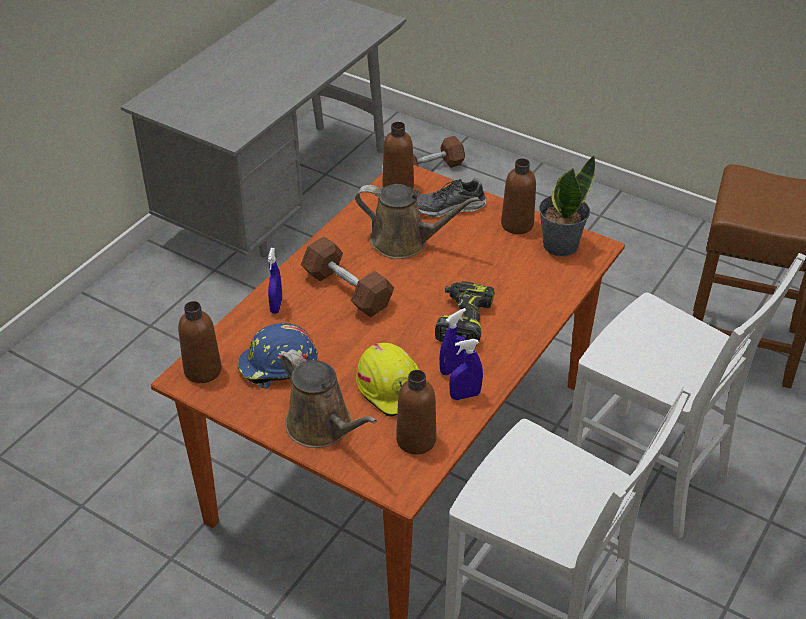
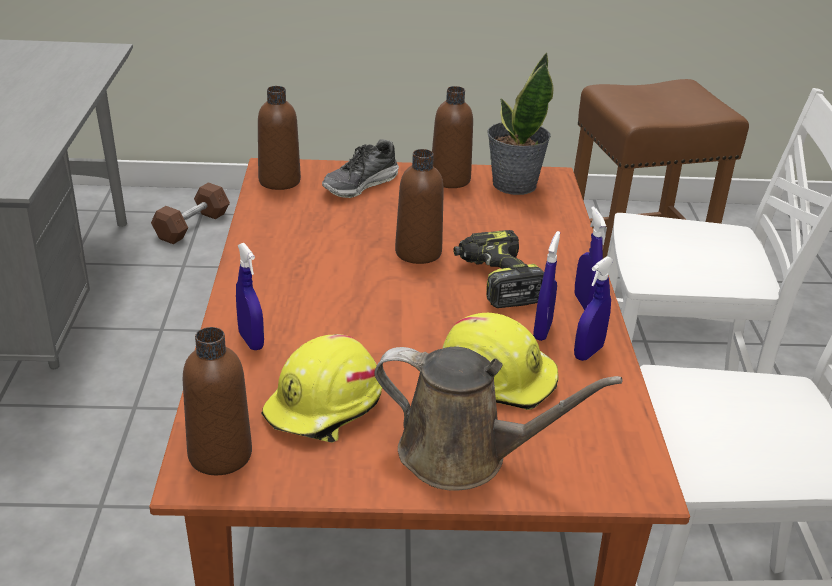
camera: 35 degrees left, 10 degrees down
(278, 366) = (325, 407): blue hard hat -> yellow hard hat
(347, 290) = (327, 294): brown dumbbell -> none
(404, 242) = (344, 228): brown watering can -> none
(416, 440) = (591, 422): brown bottle -> brown bottle (418, 252)
(503, 360) = (585, 303): none -> blue spray bottle

